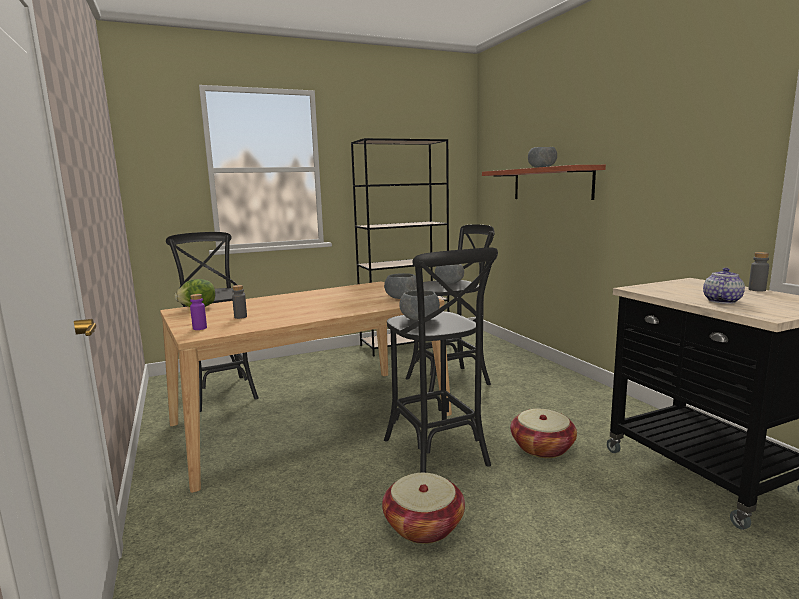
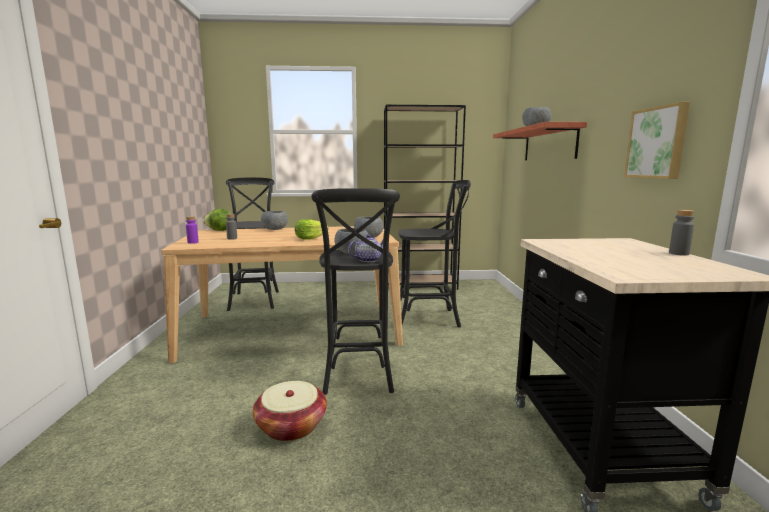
camera: 20 degrees right, 0 degrees up
(338, 306) = (310, 238): none -> lettuce
(449, 283) = (432, 231): grey bowl -> grey bowl (275, 229)
(542, 448) = (454, 388): basket -> none
(699, 189) = (657, 143): none -> picture
(721, 301) = (605, 258): teapot -> teapot (368, 260)

